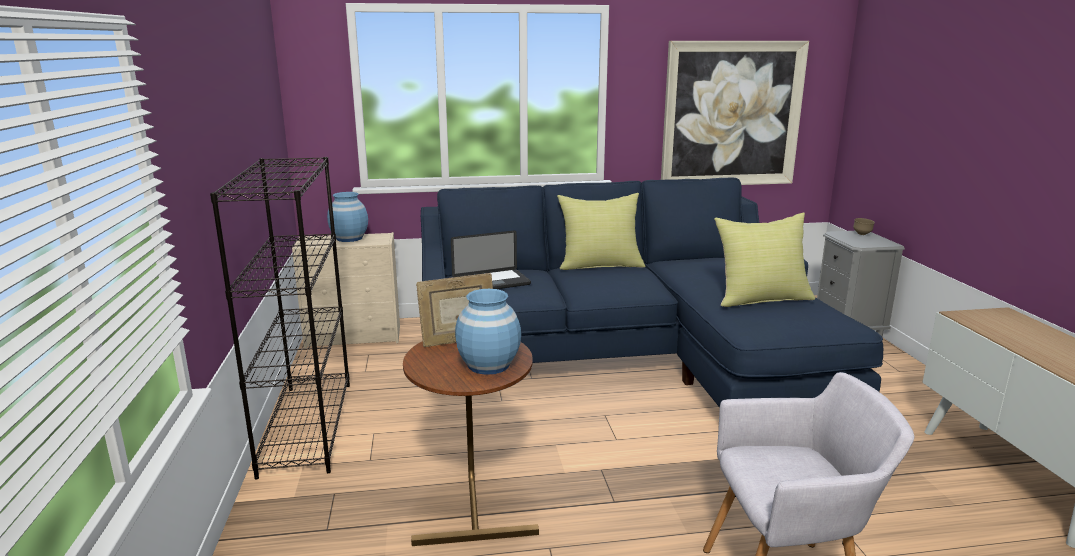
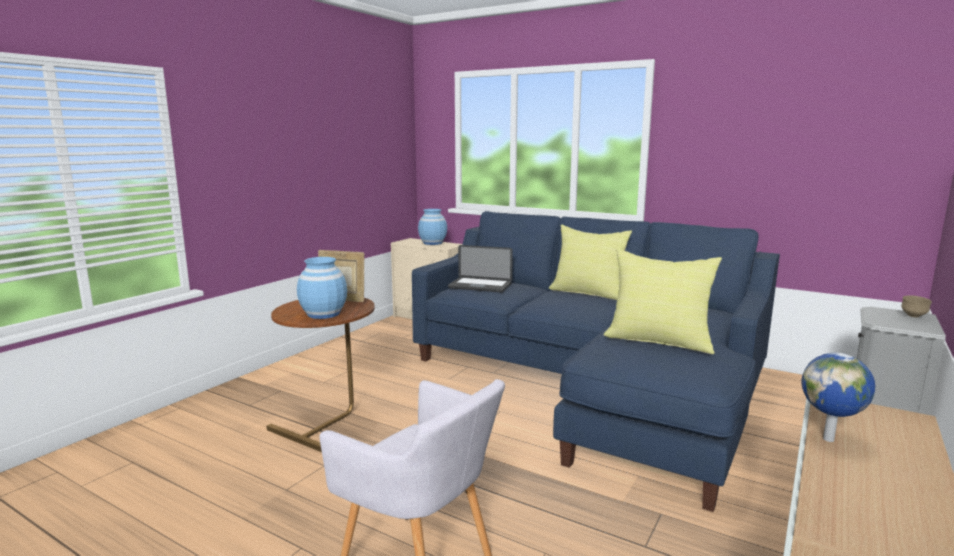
camera: 40 degrees right, 5 degrees down
(307, 426) = (326, 355): black bookcase -> none
(731, 114) = (787, 166): picture -> none
(1013, 342) = (830, 439): none -> globe

